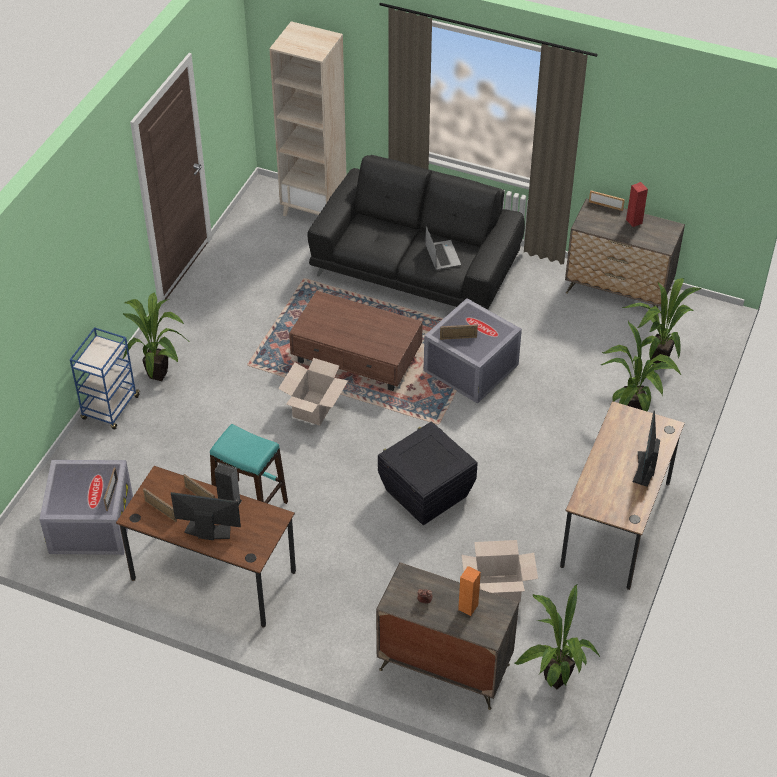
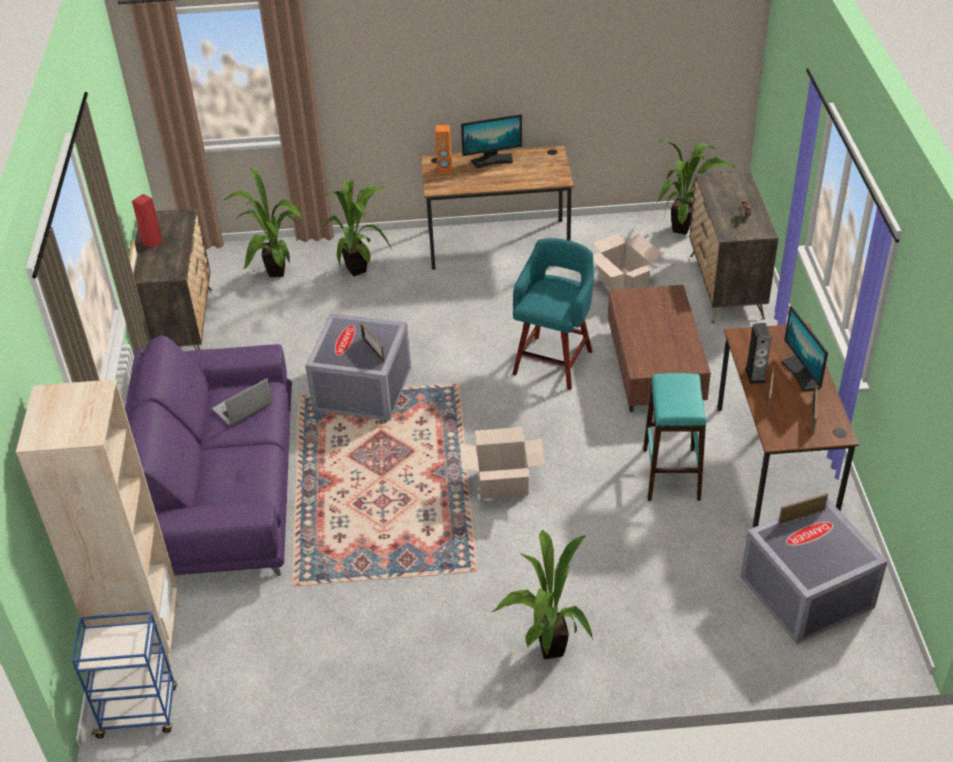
camera: 115 degrees left, 5 degrees down
(110, 409) = (638, 669): blue cart -> blue cart (139, 712)
(357, 357) = (402, 480): brown coffee table -> brown coffee table (655, 367)
(416, 268) = (219, 489): black sofa -> purple sofa
(425, 493) = (554, 361): black storage box -> turquoise stool
(468, 607) = (726, 194): orange speaker -> orange speaker (445, 171)

